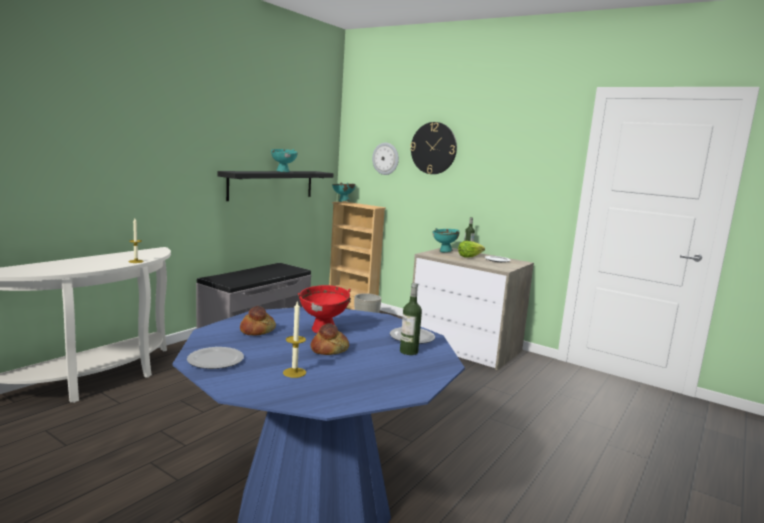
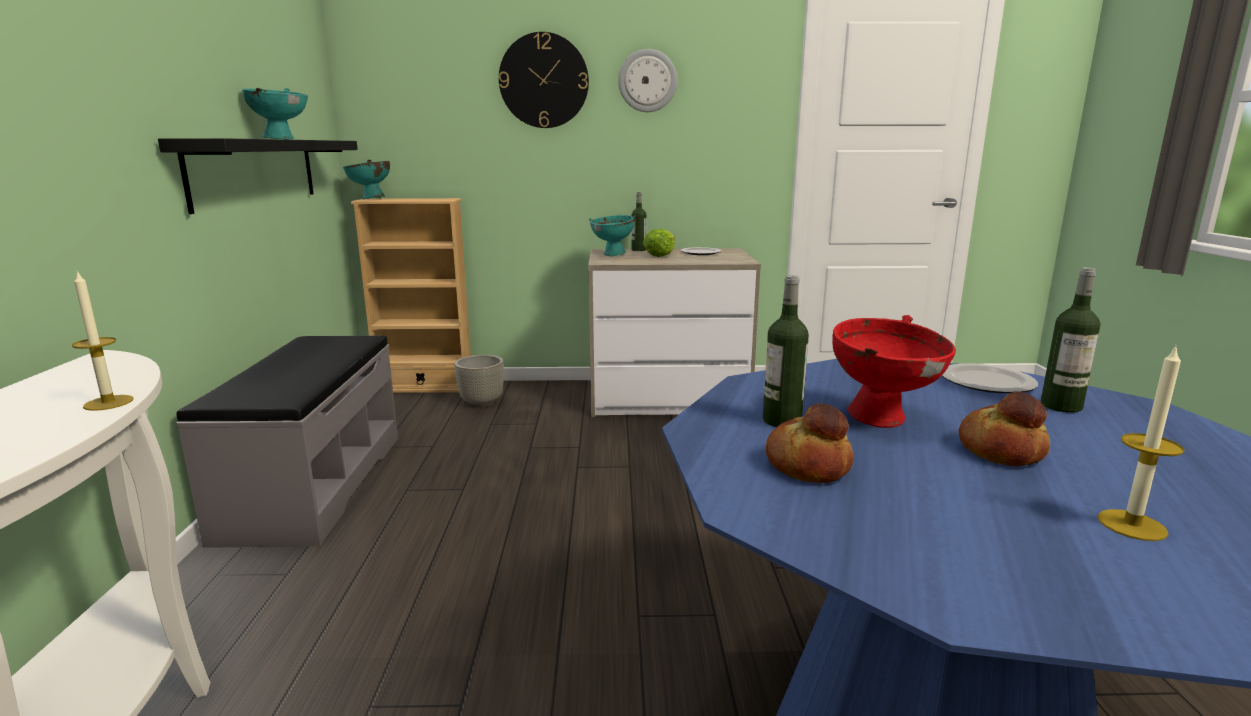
camera: 35 degrees left, 5 degrees up
(216, 360) = (983, 578): plate -> none
(290, 320) = (781, 421): none -> bottle
(386, 158) = (446, 107): wall clock -> wall clock (647, 81)

